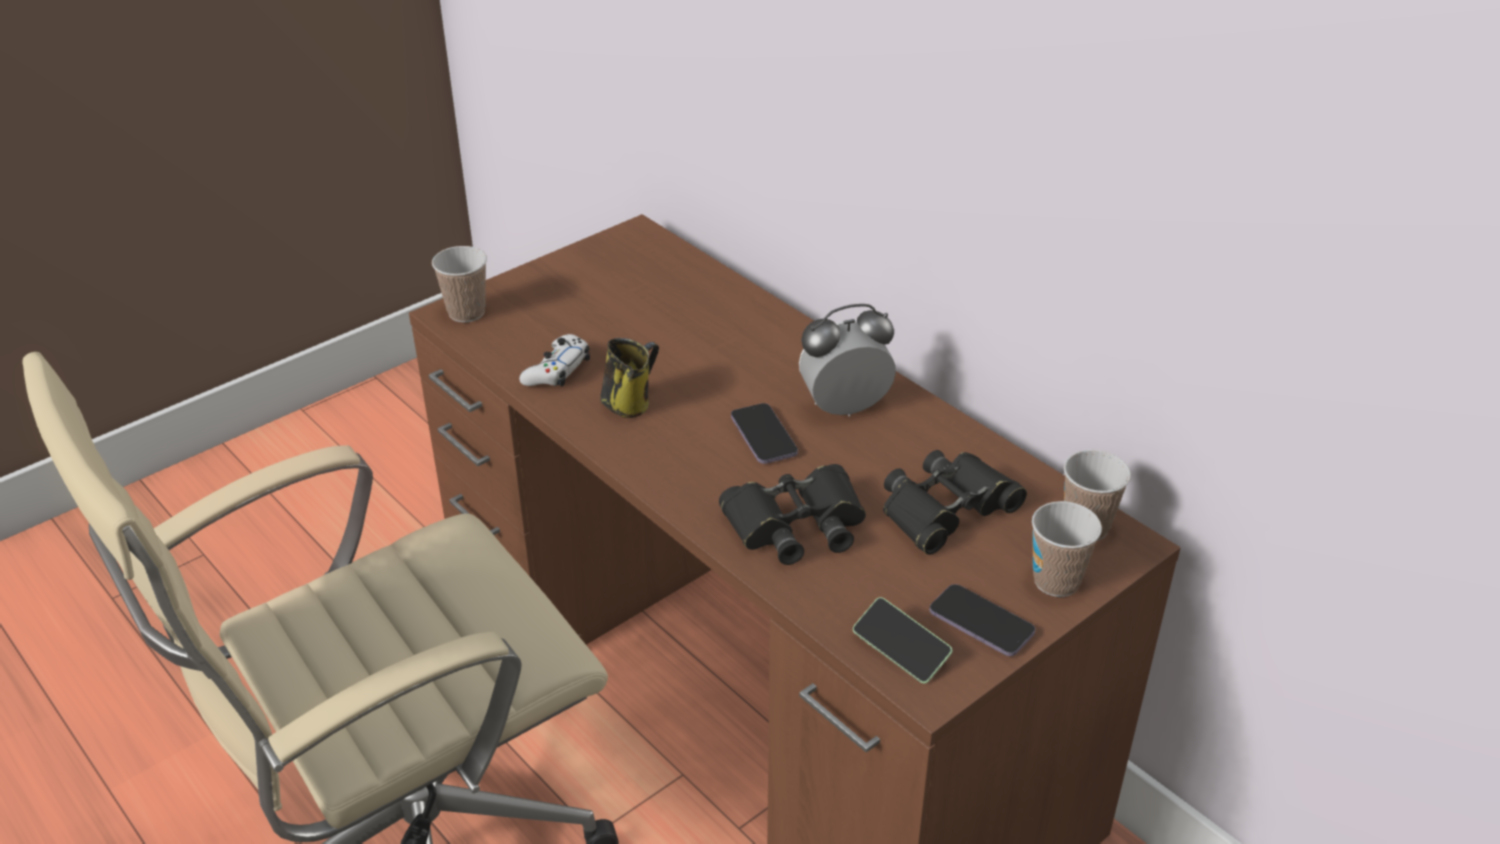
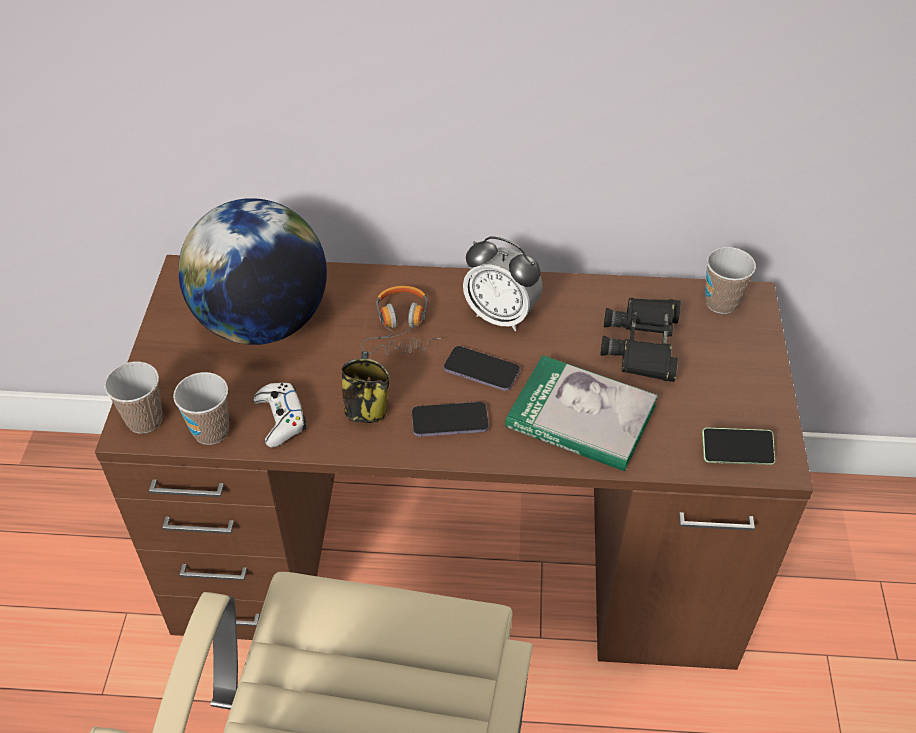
camera: 45 degrees left, 10 degrees up
(642, 299) = (263, 322): none -> globe
(743, 366) = (400, 328): none -> headphones
(796, 524) = (581, 417): black binoculars -> book
(845, 408) = (501, 316): alarm clock -> alarm clock turned 90 degrees counterclockwise
(981, 623) = (750, 403): phone -> phone (450, 421)
(1056, 581) = (750, 348): cup -> cup (211, 431)

